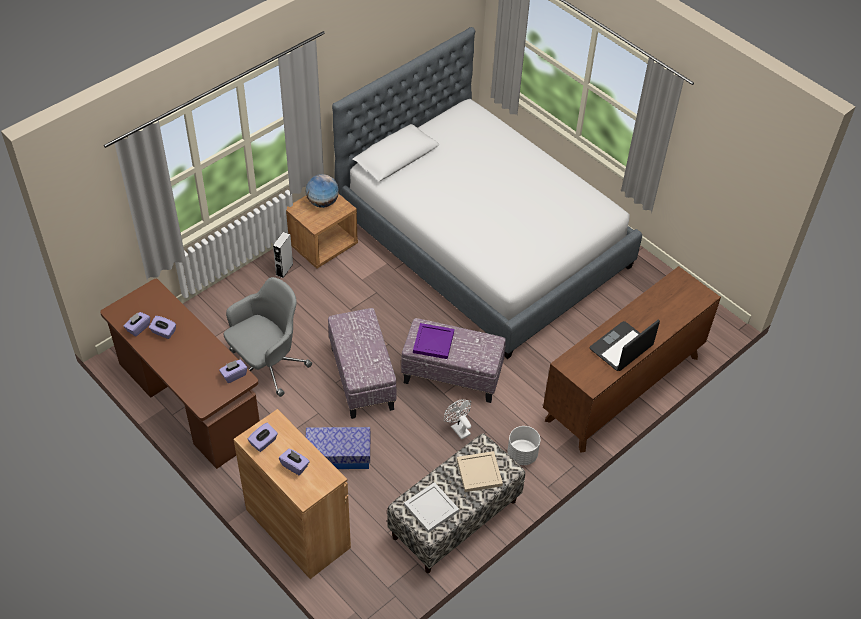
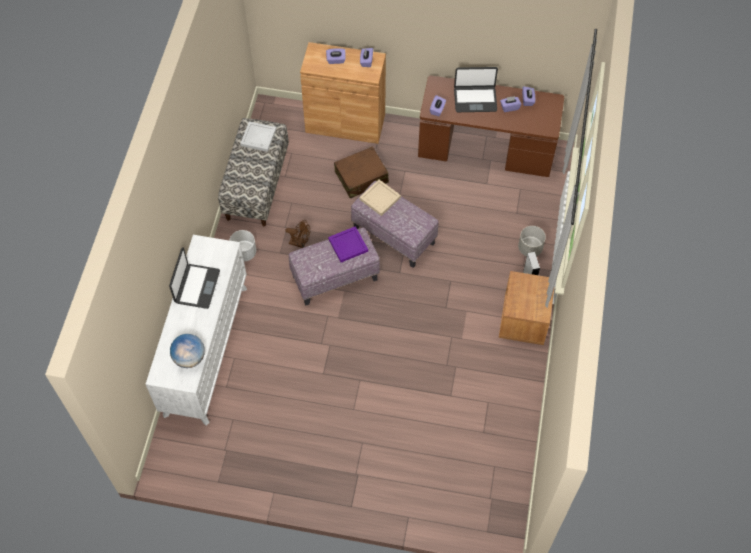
camera: 145 degrees right, 10 degrees up
(185, 361) = (475, 99): none -> laptop
(253, 291) = (530, 248): none -> grey planter
(267, 365) = (463, 203): grey office chair -> none
(322, 202) = (533, 302): globe -> globe (190, 358)
(338, 455) = (361, 177): storage box -> brown suitcase
(458, 428) = (300, 243): white fan -> brown fan
(480, 473) = (245, 175): beige tray -> beige tray (379, 198)
(483, 241) = (407, 413): bed -> none
(622, 388) = (206, 349): brown dresser -> white dresser

